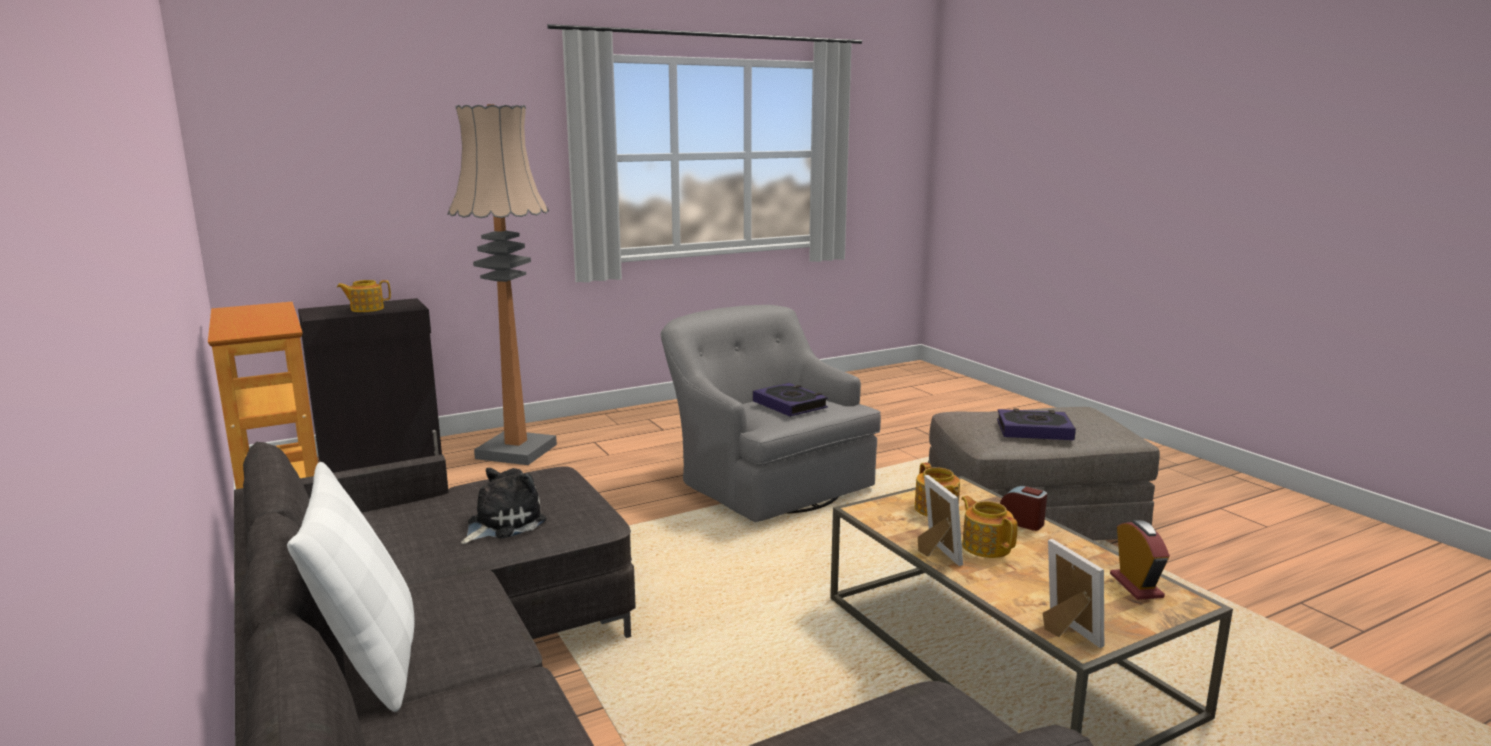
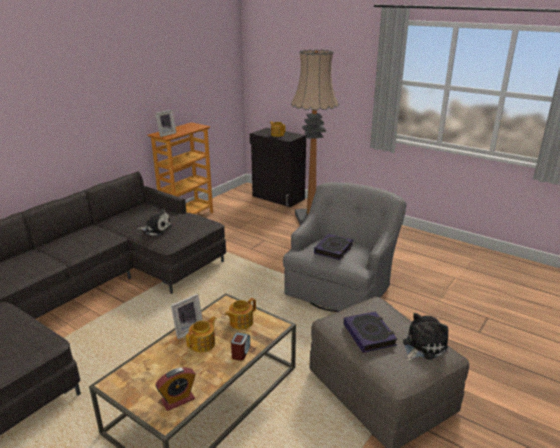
camera: 65 degrees right, 10 degrees up
(371, 660) = (60, 241): white pillow -> none
(1065, 632) = (120, 378): picture frame -> picture frame (166, 134)
(1067, 414) = (422, 346): none -> plush toy

